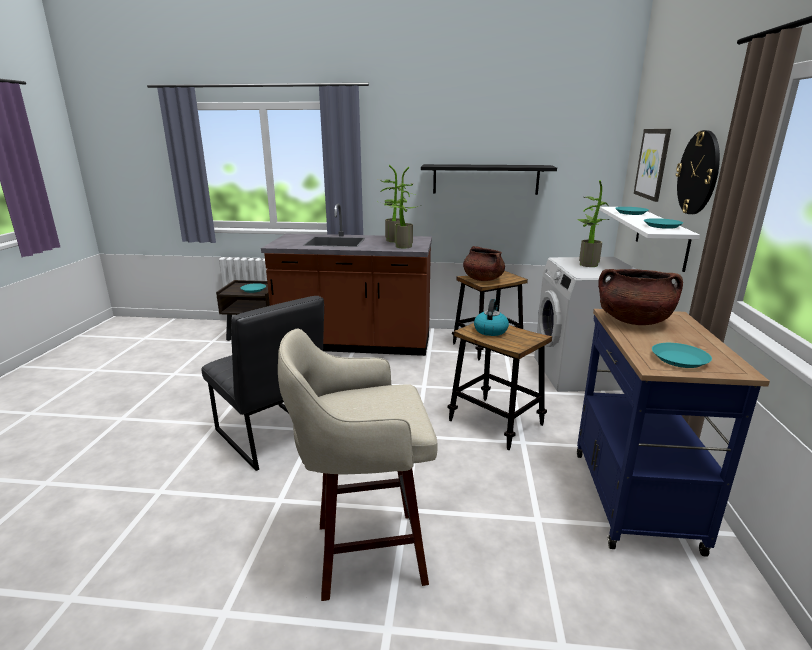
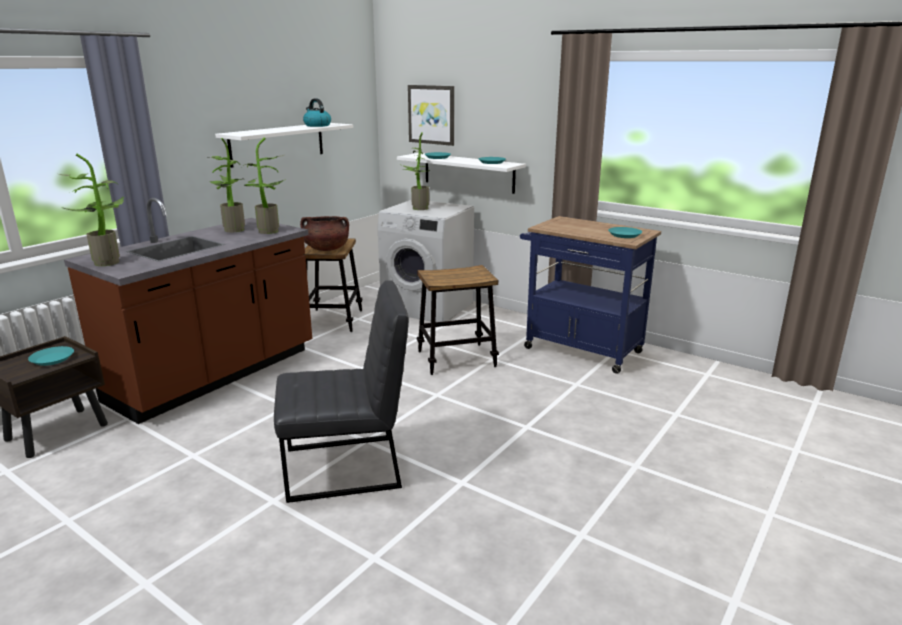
camera: 60 degrees left, 0 degrees up
(290, 239) = (108, 261): none -> potted plant
(364, 554) = (561, 457): beige stool -> none
(485, 179) = (277, 144): black shelf -> white shelf
(490, 330) = (445, 276): kettle -> kettle (317, 125)
(633, 321) = (561, 227): brown cooking pot -> none
(698, 173) = (508, 120): wall clock -> none

